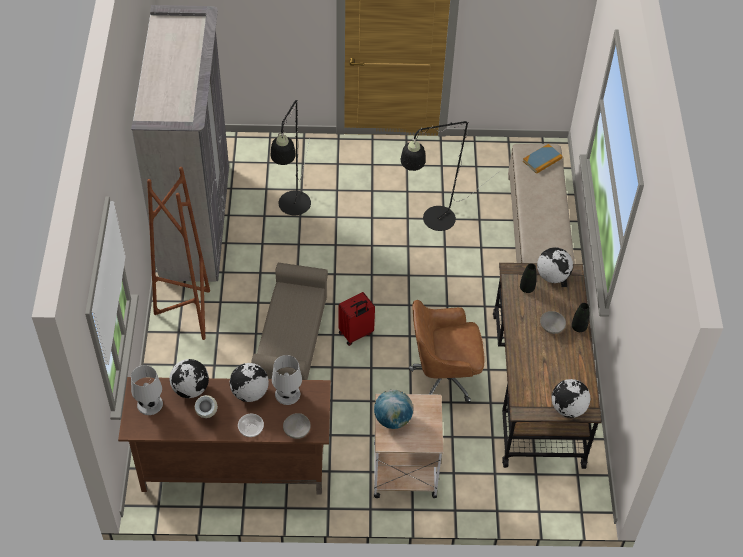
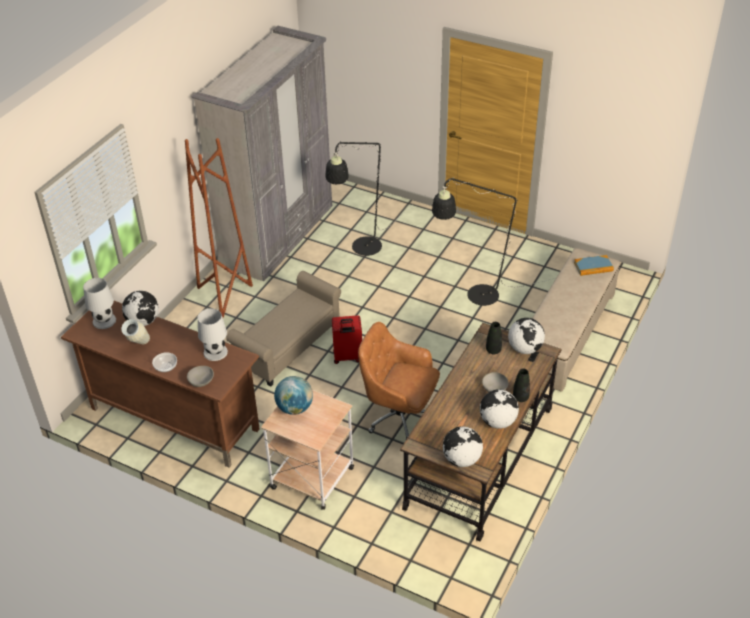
camera: 30 degrees right, 10 degrees down
(249, 393) = (186, 340): globe -> globe (497, 422)

